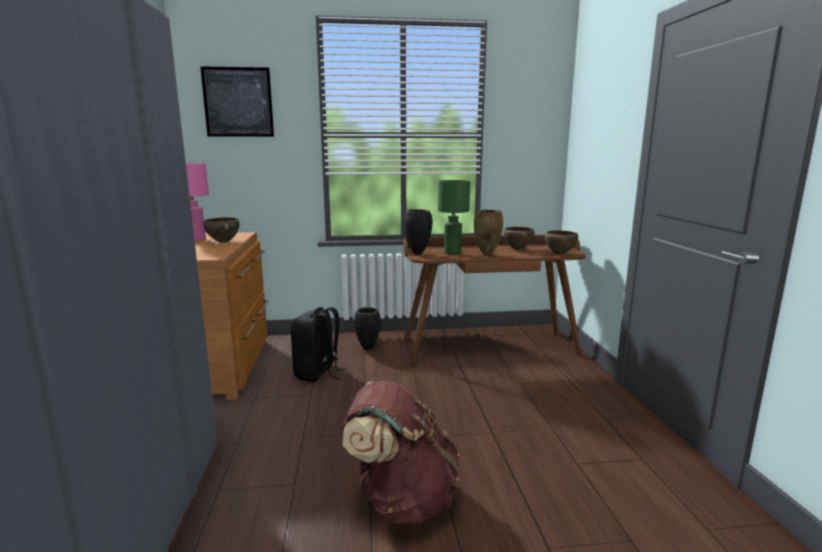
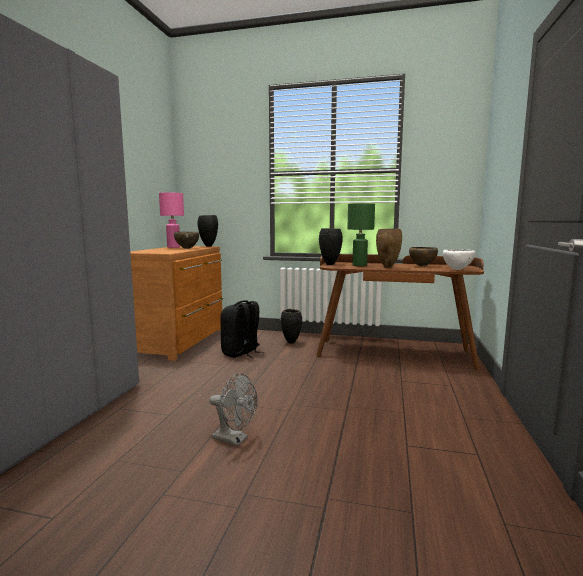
camera: 20 degrees right, 5 degrees down
(238, 102) = (213, 152): picture -> none
(241, 233) = (208, 246): none -> black vase
(402, 500) = (235, 439): brown backpack -> grey fan
(559, 254) = (457, 270): brown bowl -> white bowl

